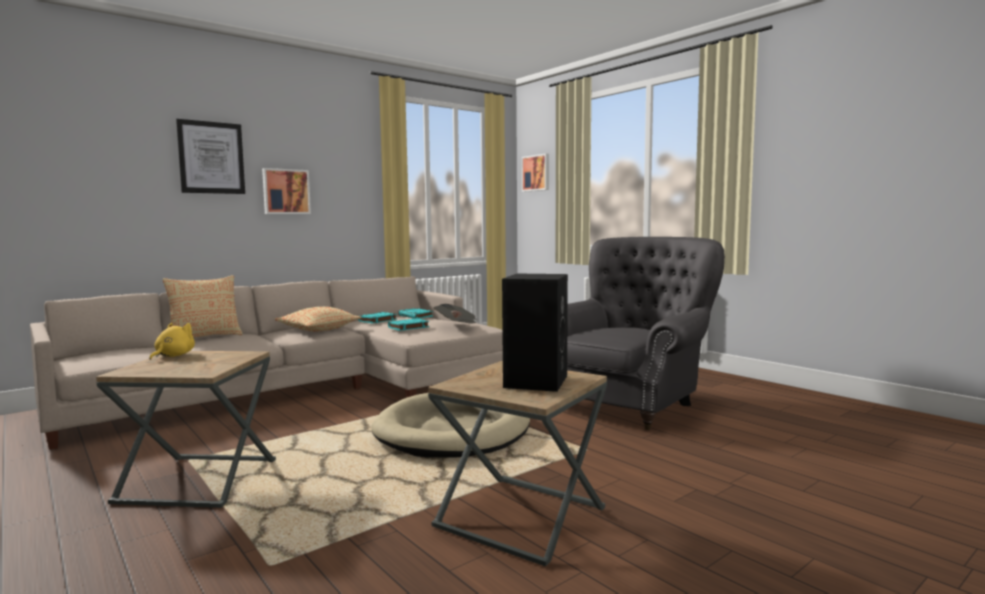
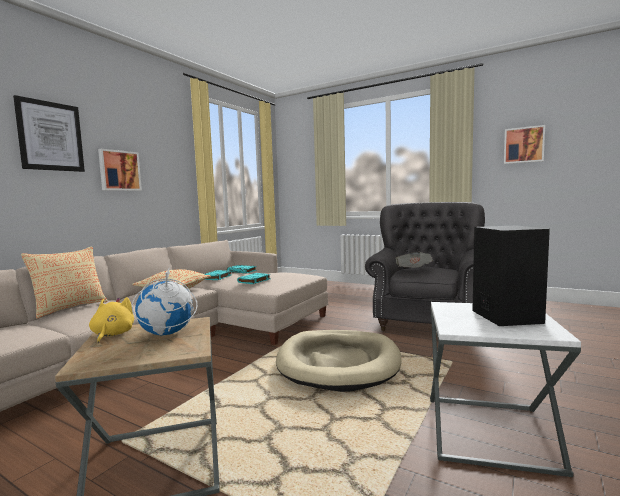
camera: 20 degrees left, 0 degrees up
(210, 360) = (166, 334): none -> globe
(457, 326) = (291, 276): newspaper -> newspaper (413, 270)
(520, 517) = (489, 432): brown side table -> white side table
(536, 173) = (295, 161): picture -> picture (524, 145)

